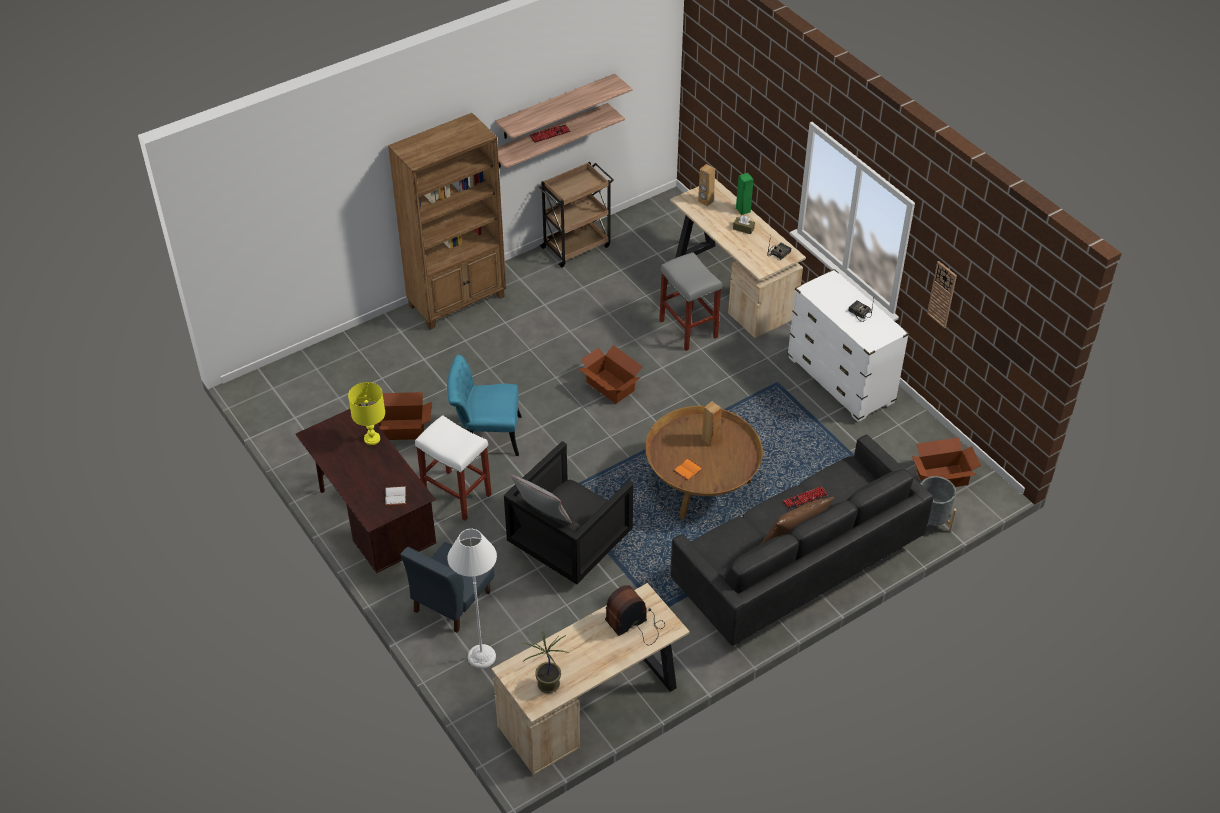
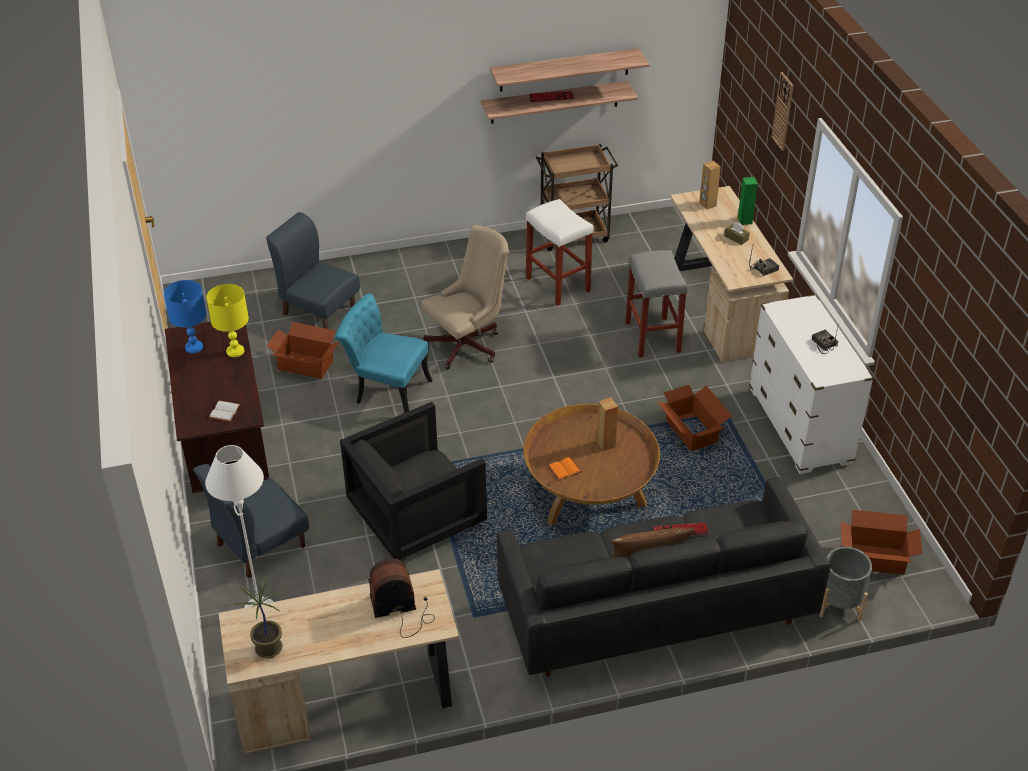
camera: 20 degrees right, 5 degrees down
(332, 444) = (194, 347): none -> blue table lamp
(385, 373) = (319, 309): none -> blue chair
(457, 495) = (325, 441): white stool -> white stool (559, 285)
(458, 301) = (427, 260): brown bookcase -> none
(536, 374) = (469, 344): none -> beige office chair
(542, 517) = (366, 472): grey pillow -> none
(610, 387) = (540, 374): cardboard box -> cardboard box (691, 432)
(942, 294) = (916, 334): wall clock -> wall clock (783, 111)

